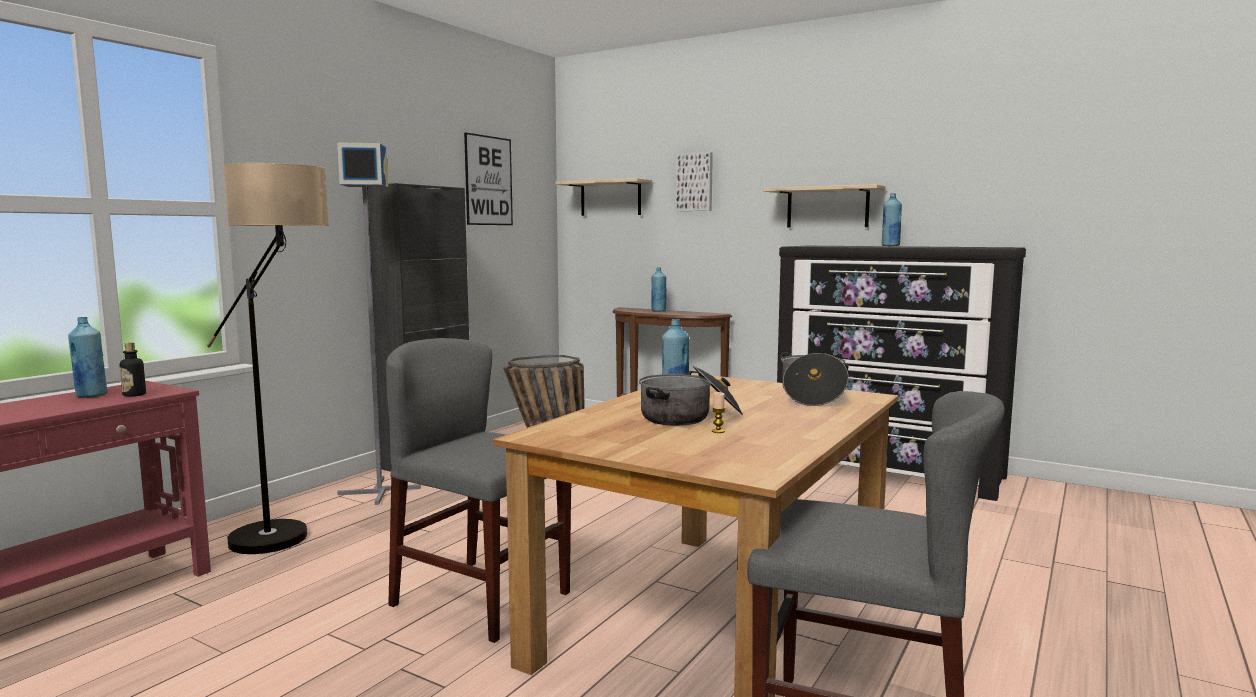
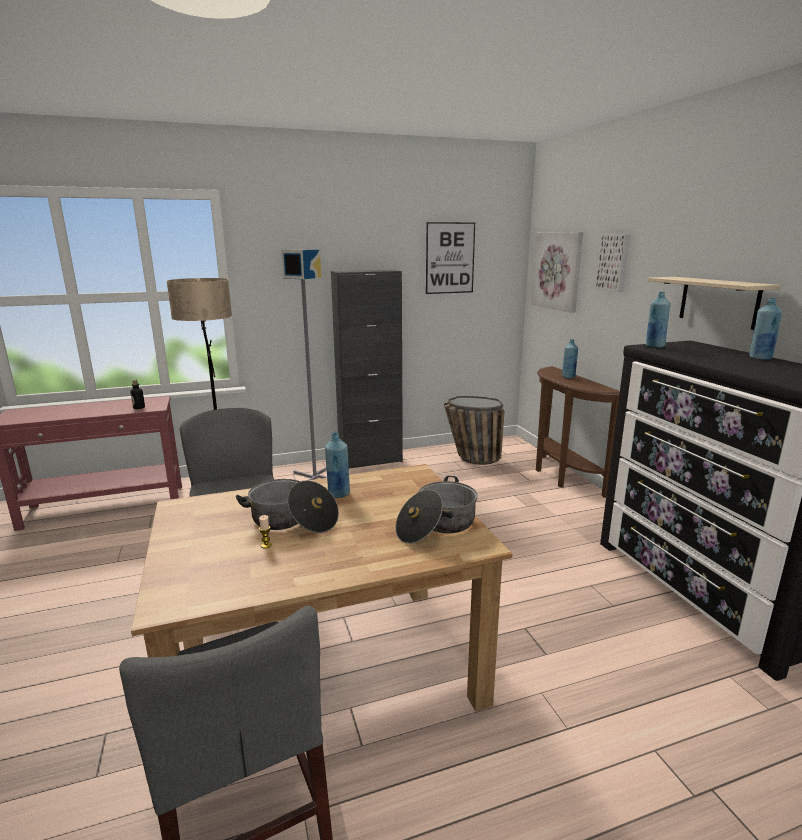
camera: 40 degrees right, 10 degrees up
(91, 395) = (127, 404): blue bottle -> blue bottle (654, 346)
(610, 198) = (557, 271): beige shelf -> picture

